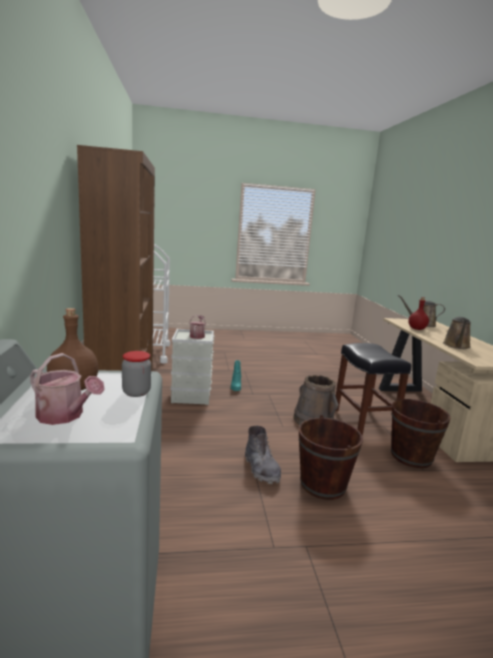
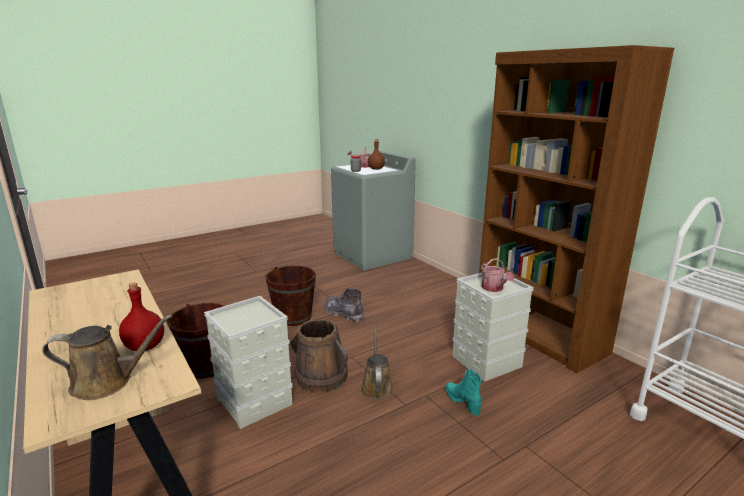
camera: 155 degrees right, 5 degrees up
(363, 421) = (255, 402): black stool -> grey storage box
(456, 346) = (116, 305): brown watering can -> brown watering can (376, 386)

